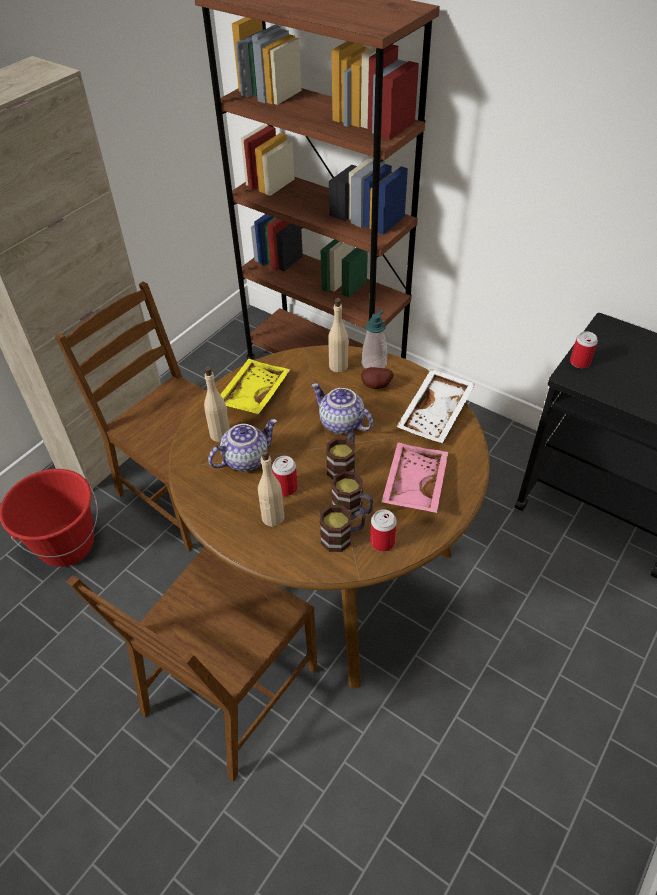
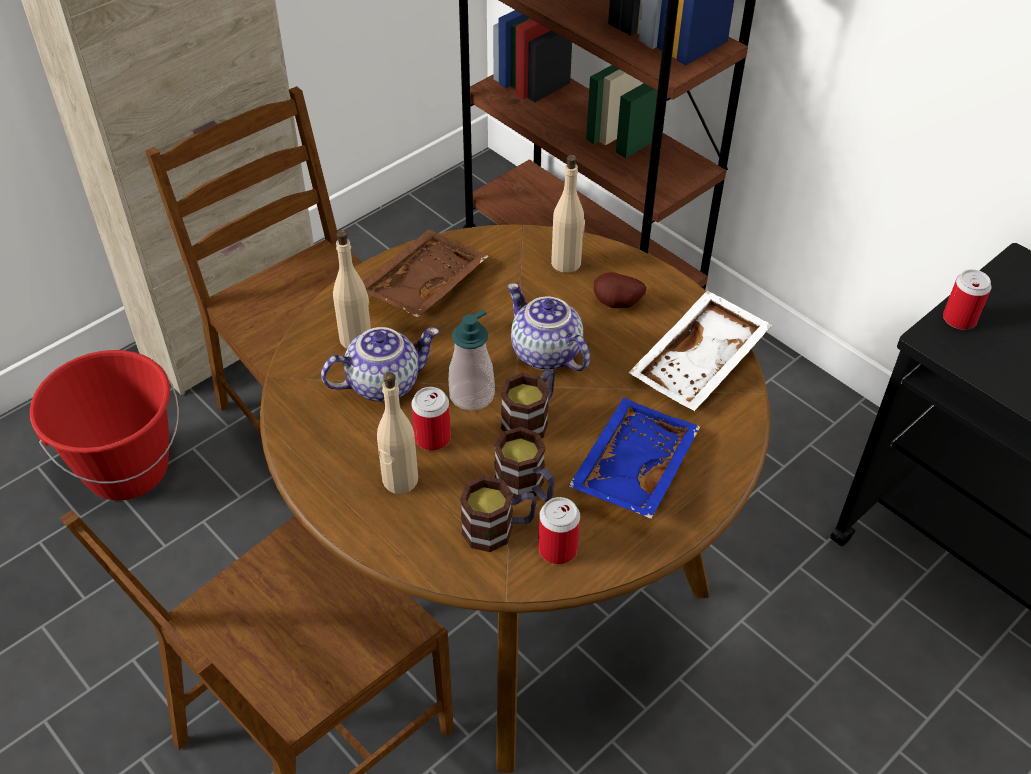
camera: 10 degrees right, 0 degrees up
(252, 394) = (422, 285): yellow tray -> brown tray
(374, 364) = (623, 268): soap dispenser -> soap dispenser (471, 395)
(413, 484) = (631, 468): pink tray -> blue tray

